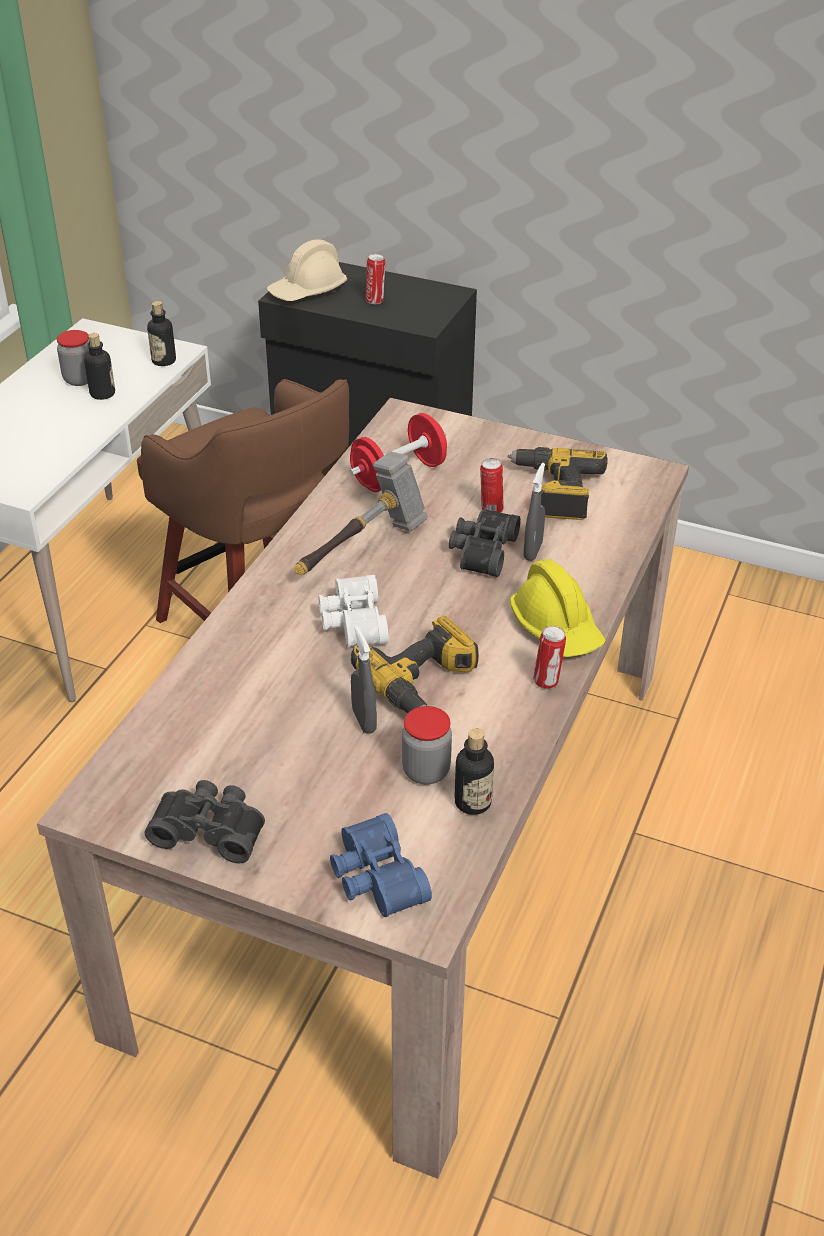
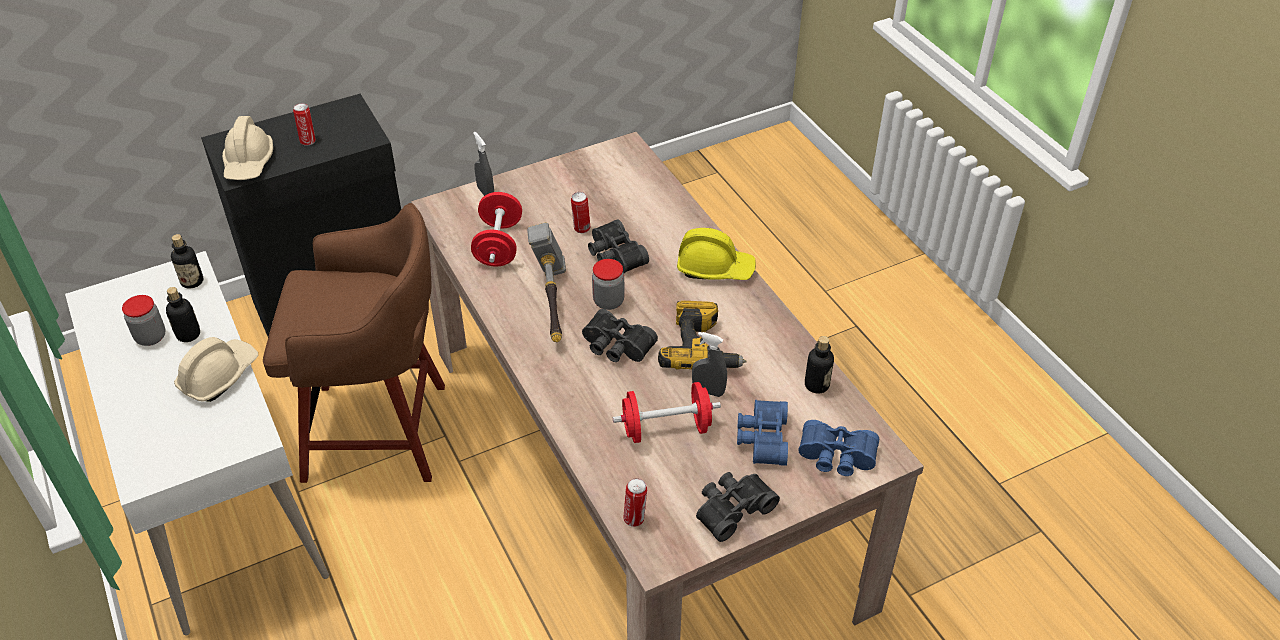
camera: 50 degrees left, 5 degrees up
(73, 434) = (219, 376): none -> beige hard hat
(275, 719) = (666, 428): none -> red dumbbell
(338, 799) = (761, 439): none -> blue binoculars
(351, 622) = (616, 347): white binoculars -> black binoculars
(426, 771) = (775, 389): jar -> jar (608, 301)
(533, 551) = (639, 236): grey spray bottle -> grey spray bottle (485, 192)
(547, 682) = (754, 299): can -> can (635, 518)
(554, 492) = (596, 194): power drill -> none

